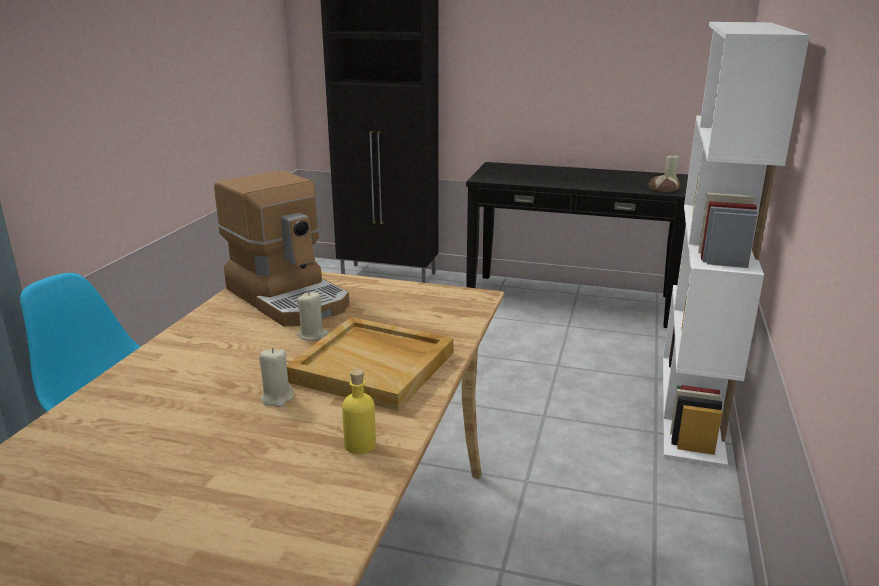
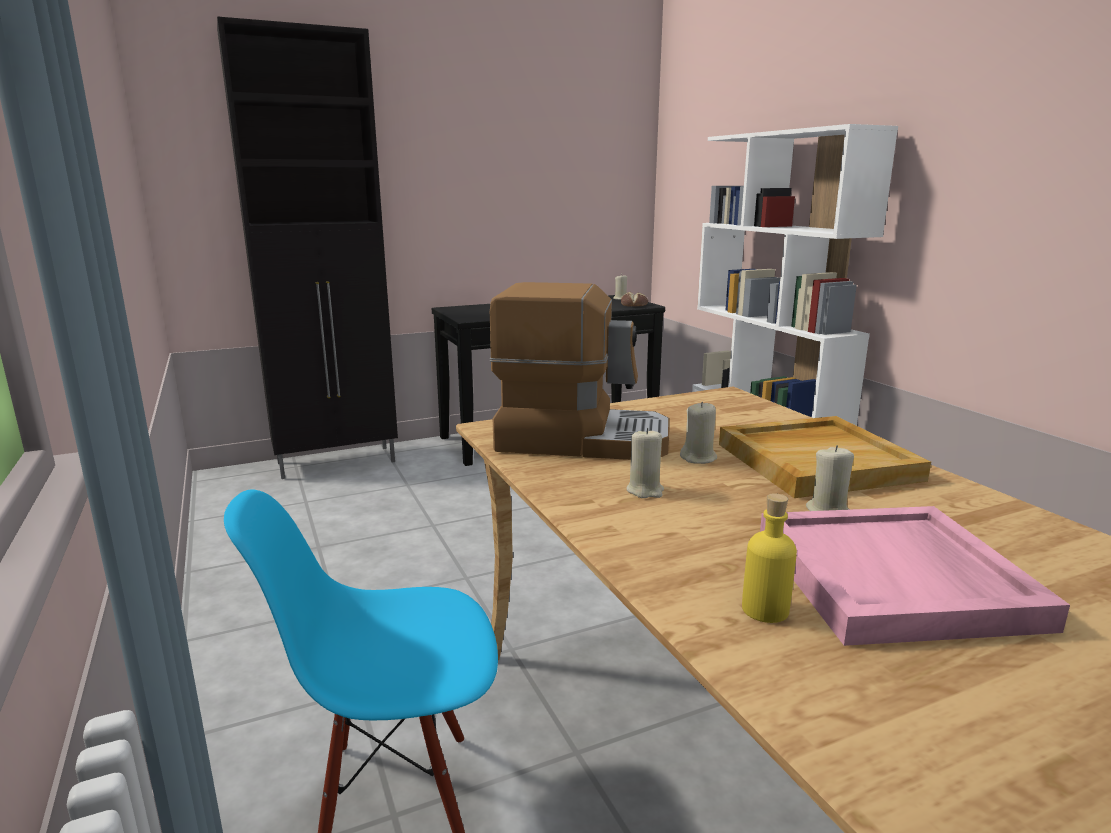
camera: 40 degrees left, 5 degrees down
(191, 447) = (896, 579): none -> pink tray
(228, 342) = (645, 490): none -> beige candle
(360, 445) = (983, 513): yellow bottle -> yellow bottle (765, 610)

